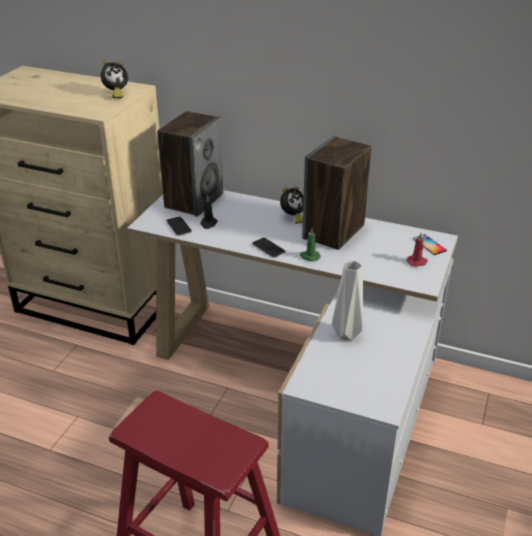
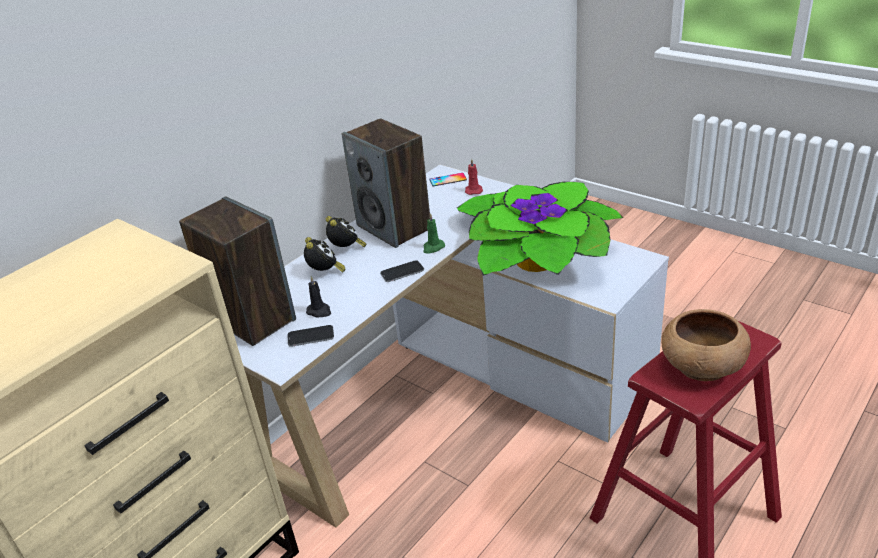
camera: 70 degrees left, 0 degrees up
(115, 94) = (117, 251): alarm clock -> alarm clock (325, 273)
(176, 433) = (701, 366): none -> brown bowl
(348, 334) = (537, 263): grey vase -> potted plant

